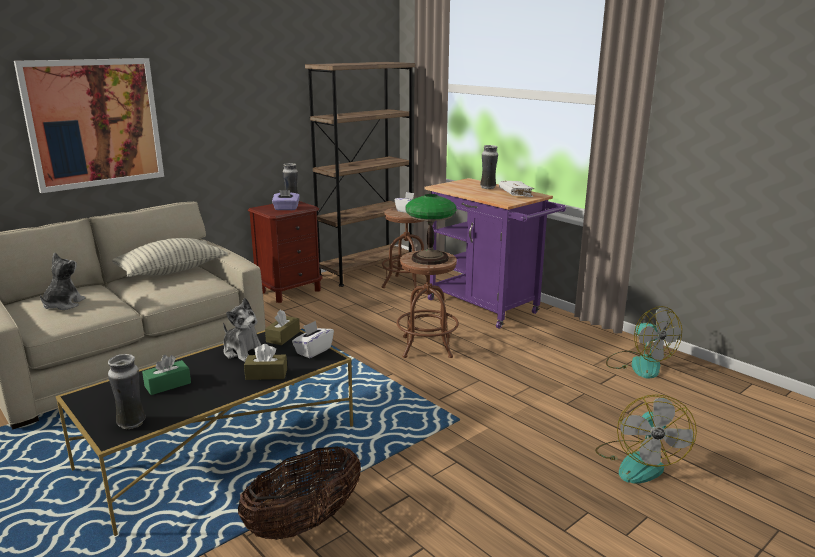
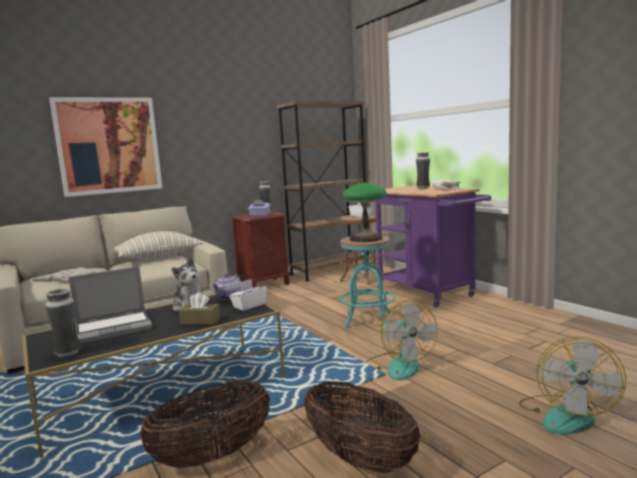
camera: 10 degrees right, 10 degrees down
(63, 305) = (64, 277): plush toy -> white book
(168, 385) = (115, 328): green tissue box -> laptop
(283, 337) = (228, 297): brown tissue box -> teapot
(427, 347) = (368, 320): brown stool -> turquoise stool
(454, 519) = (360, 459): none -> basket
(638, 364) = (569, 333): fan -> fan (398, 365)

